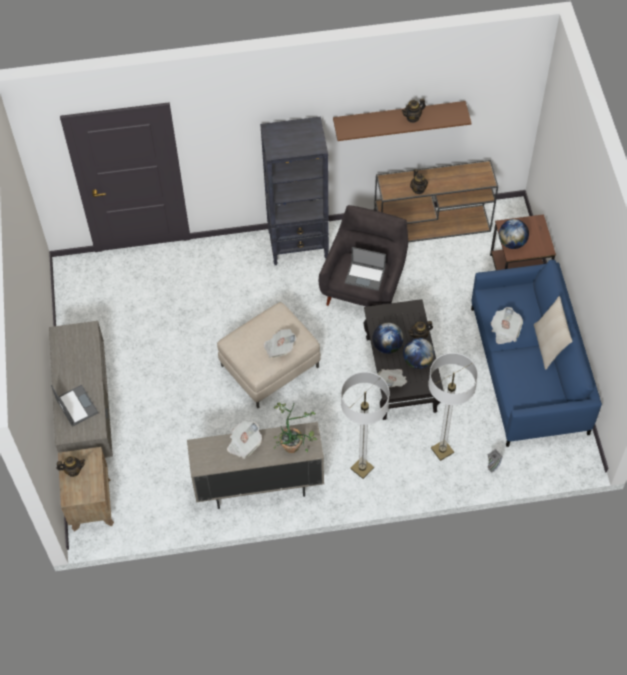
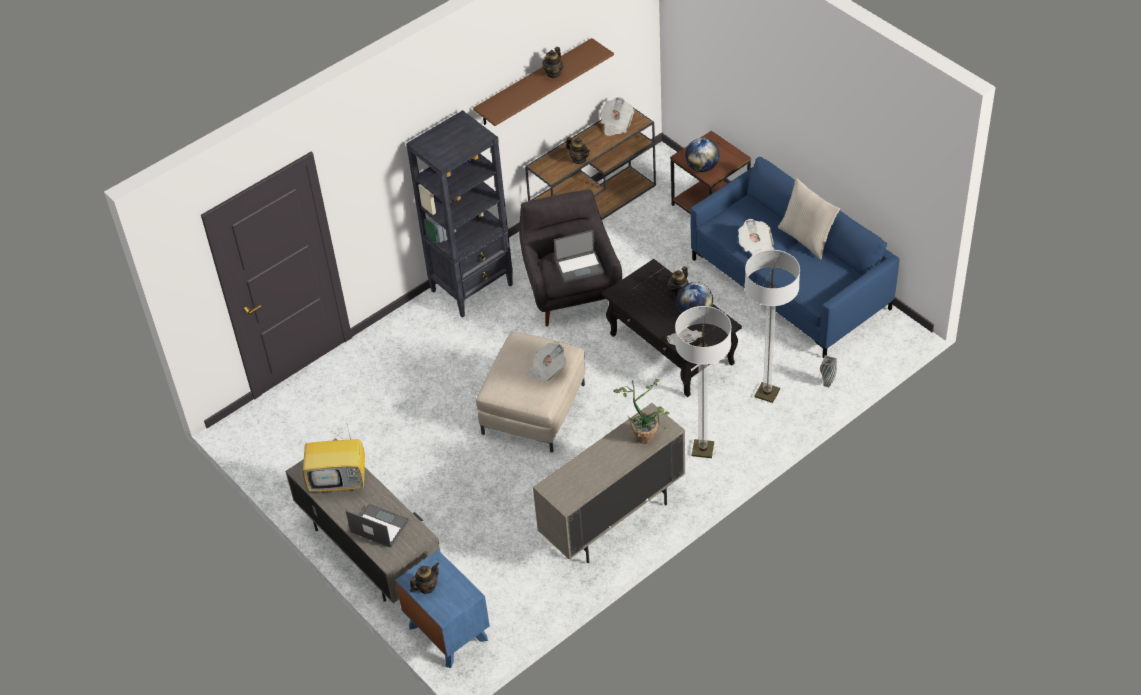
camera: 30 degrees left, 10 degrees down
(77, 355) = (339, 481): none -> television
(91, 503) = (447, 632): brown nightstand -> blue nightstand
(244, 444) = (595, 460): newspaper -> newspaper (616, 124)
(387, 346) = (654, 315): globe -> none

